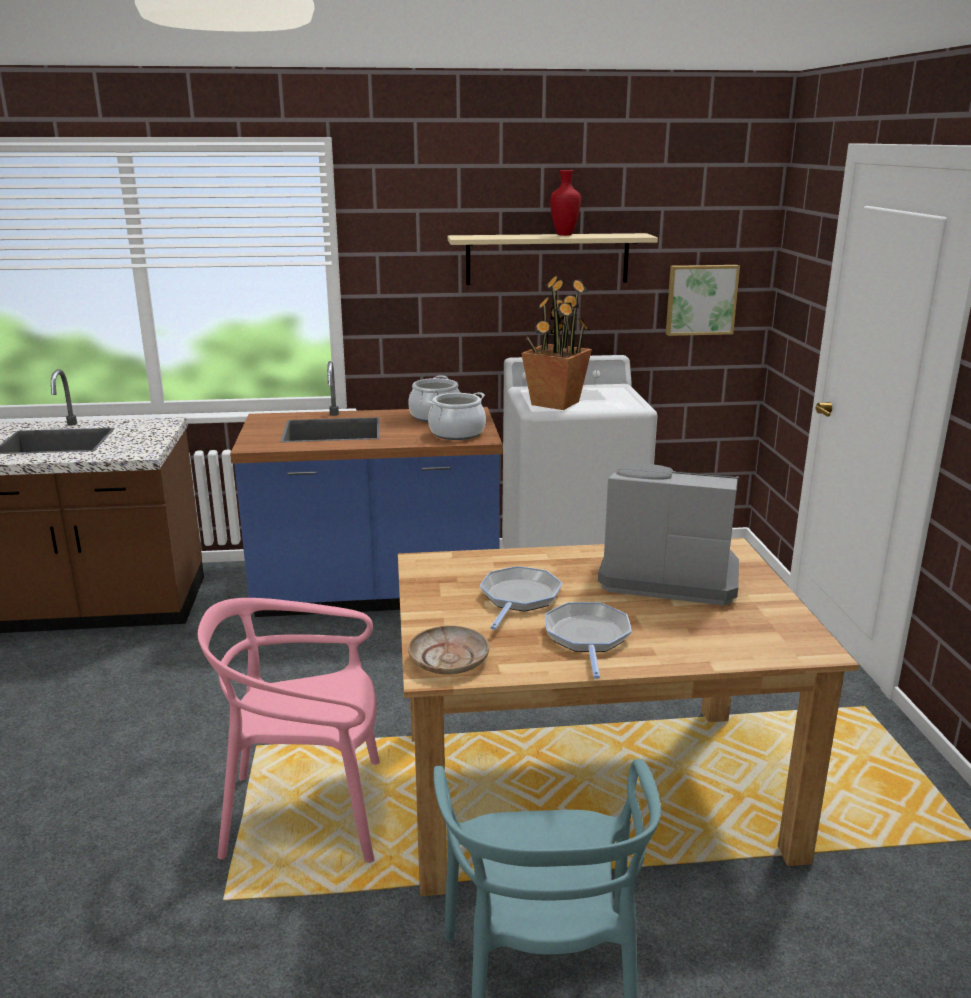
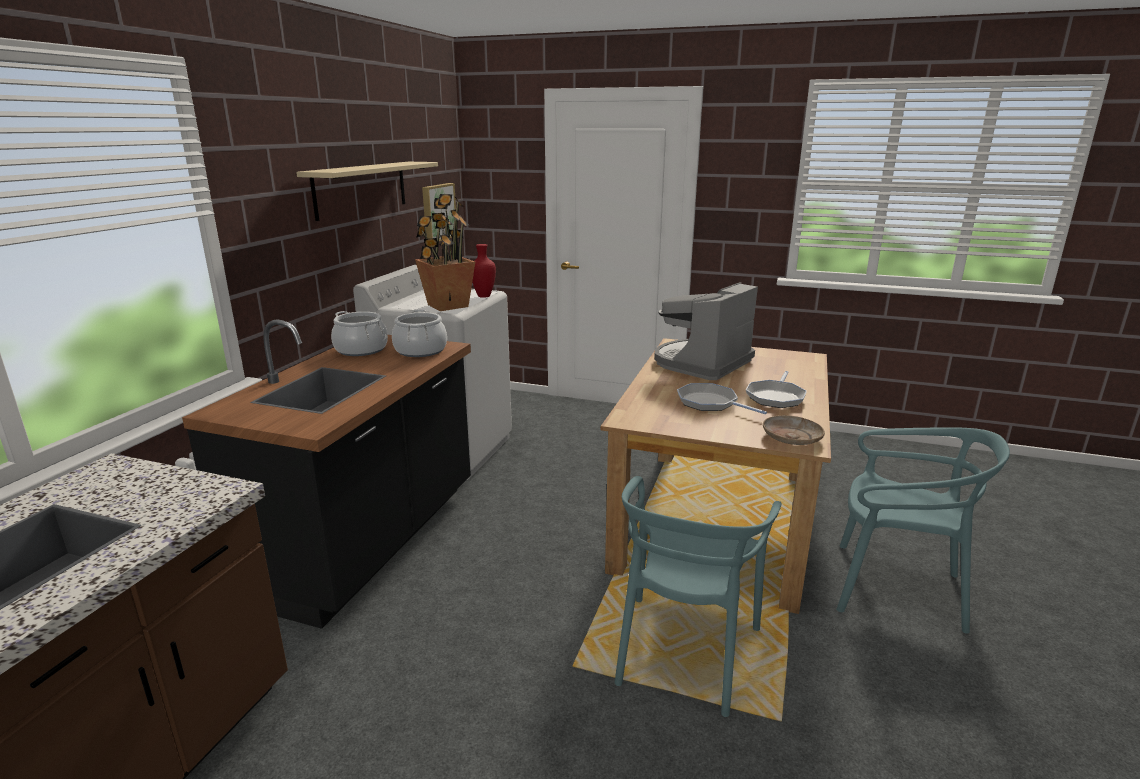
camera: 65 degrees left, 0 degrees up
(307, 812) = (684, 651): pink chair -> turquoise chair
(377, 594) = (368, 541): blue counter -> black counter
(565, 235) = (379, 165): red vase -> red vase (484, 296)
(587, 638) = (775, 397): frying pan -> frying pan turned 90 degrees counterclockwise

